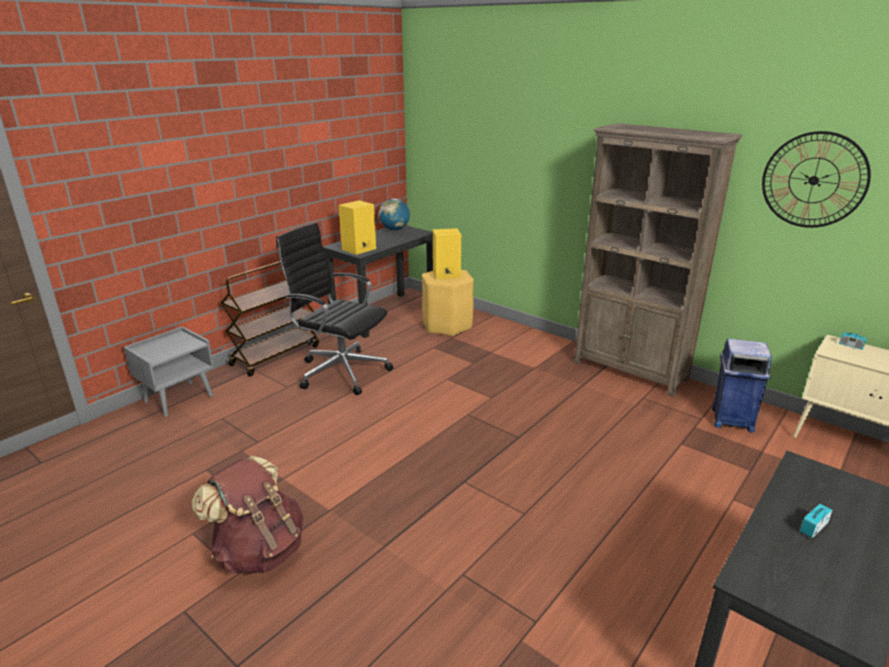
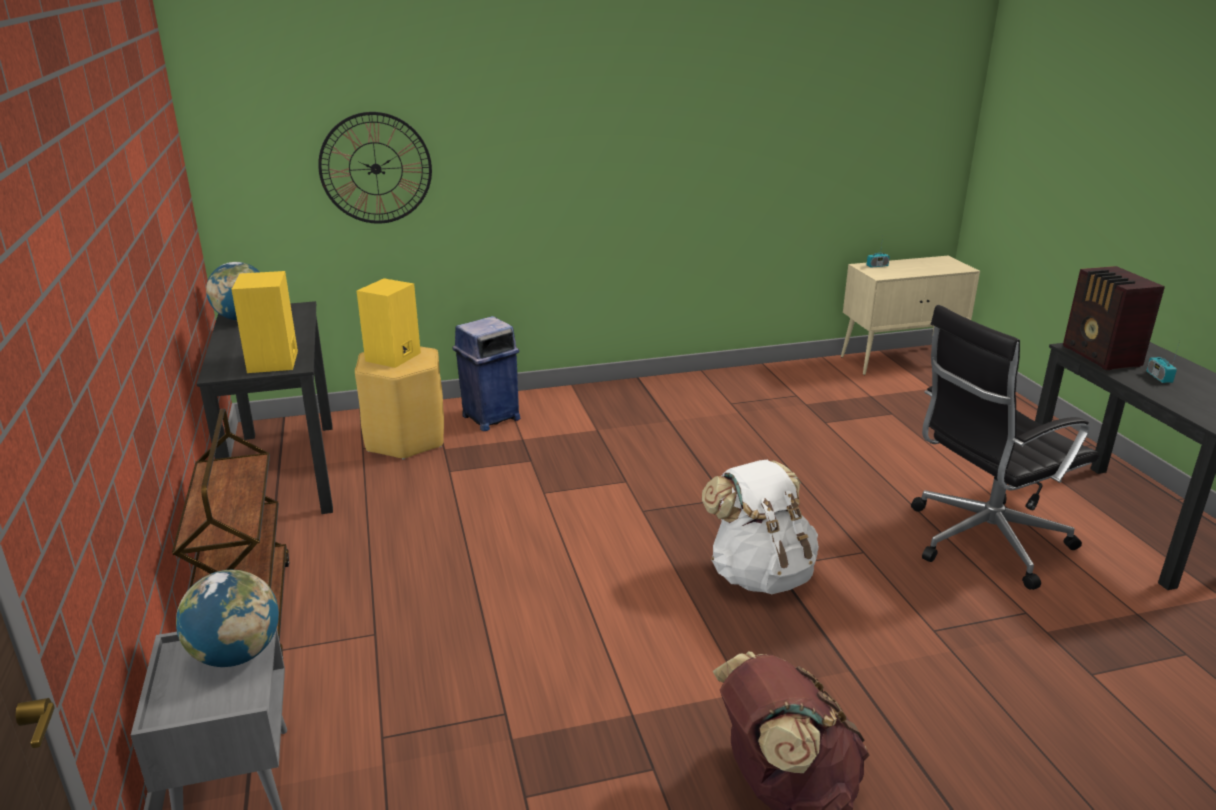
camera: 55 degrees left, 0 degrees up
(183, 345) = (236, 655): none -> globe
(341, 371) = (401, 567): black office chair -> black office chair (982, 541)
(449, 478) = (759, 574): none -> white backpack
(630, 371) = (675, 386): brown bookcase -> none
(731, 420) = (812, 384): blue trash can -> blue trash can (490, 418)
(806, 484) = (1101, 357): none -> radio
(813, 180) = (818, 109): wall clock -> wall clock (376, 168)

